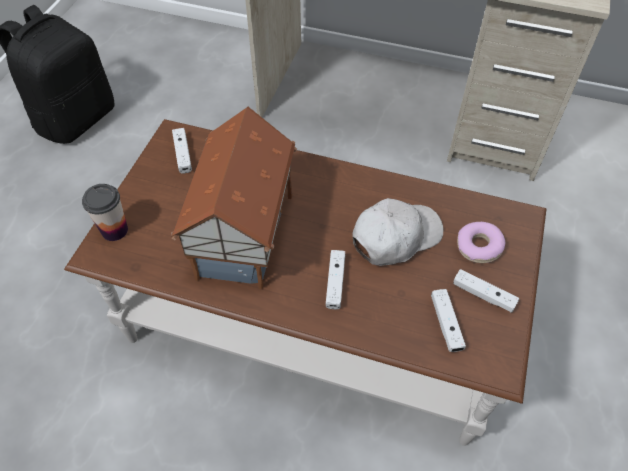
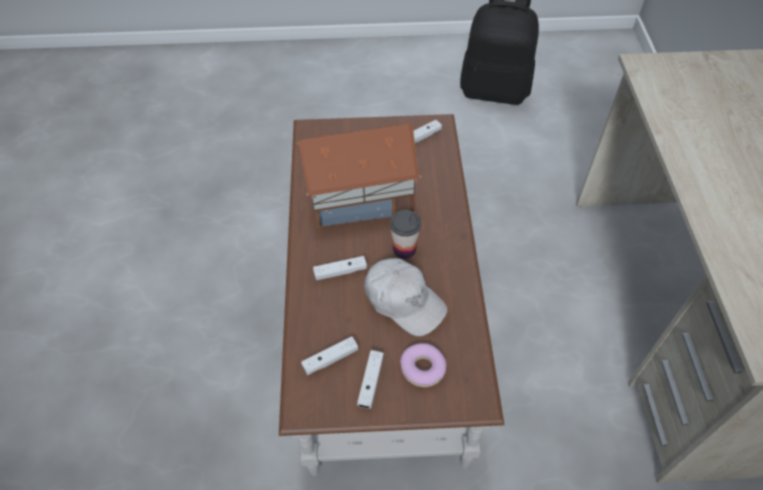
camera: 70 degrees right, 0 degrees up
(114, 230) = (332, 130): cup -> cup (404, 249)

